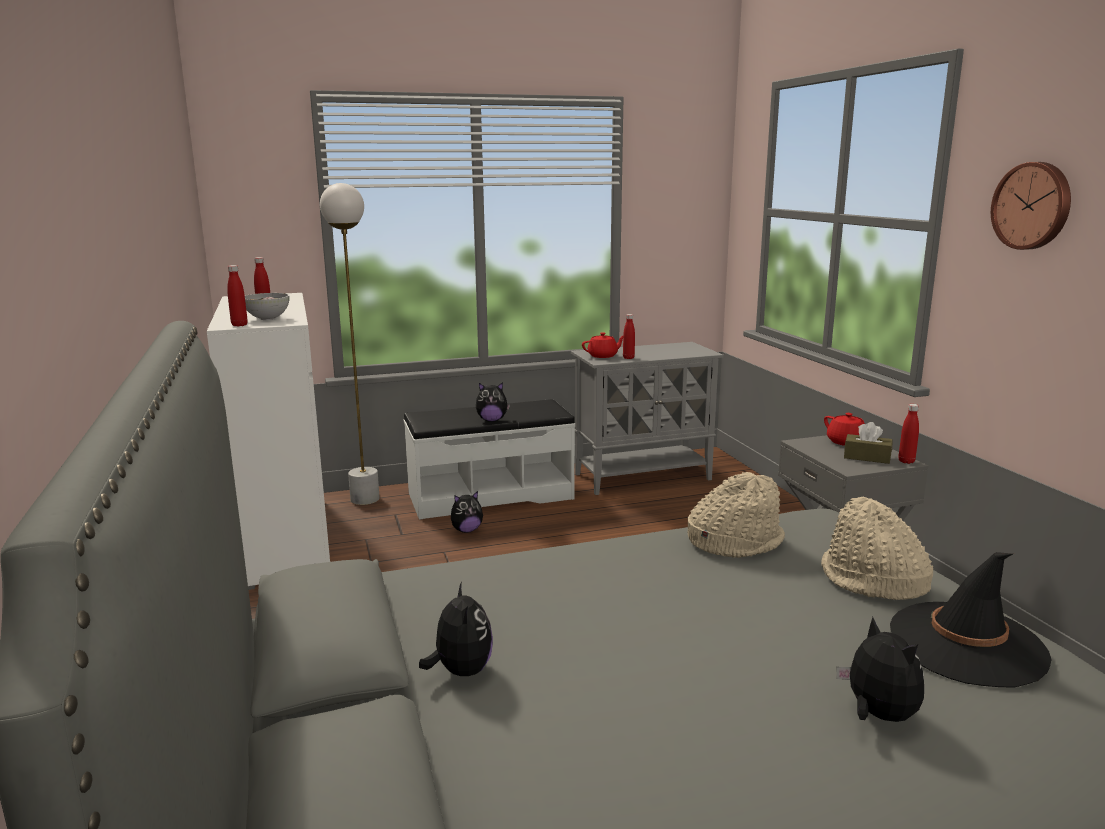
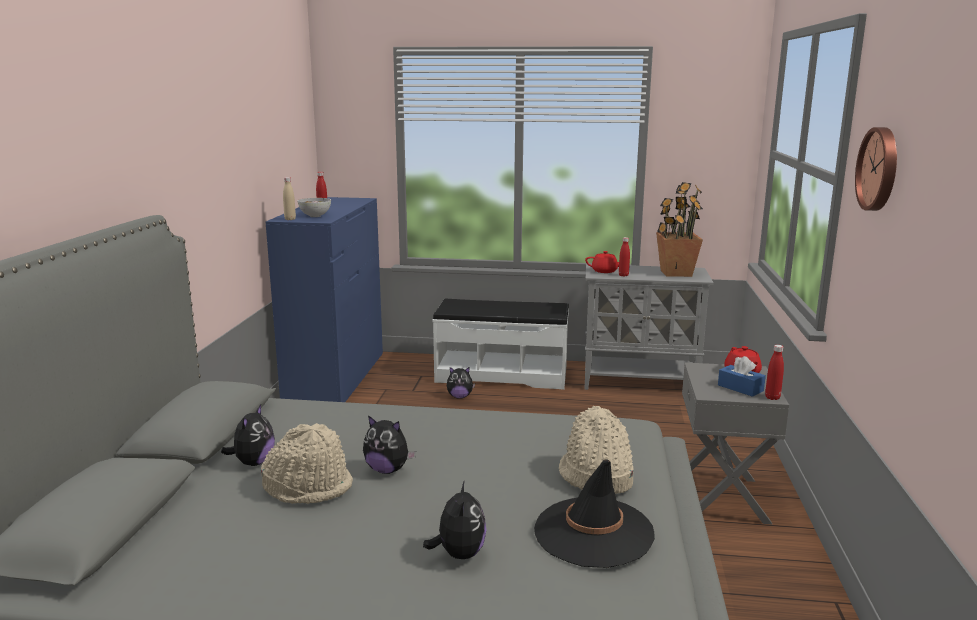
camera: 25 degrees right, 0 degrees up
(239, 325) = (290, 219): red bottle -> beige bottle
(286, 539) = (336, 379): white dresser -> blue dresser
(365, 499) = (411, 361): white floor lamp -> none
(492, 420) = (498, 313): plush toy -> plush toy (388, 470)
(674, 350) = (675, 273): none -> potted plant
(734, 541) = (533, 428): beige hat -> beige hat (309, 487)
(867, 457) = (740, 388): brown tissue box -> blue tissue box

